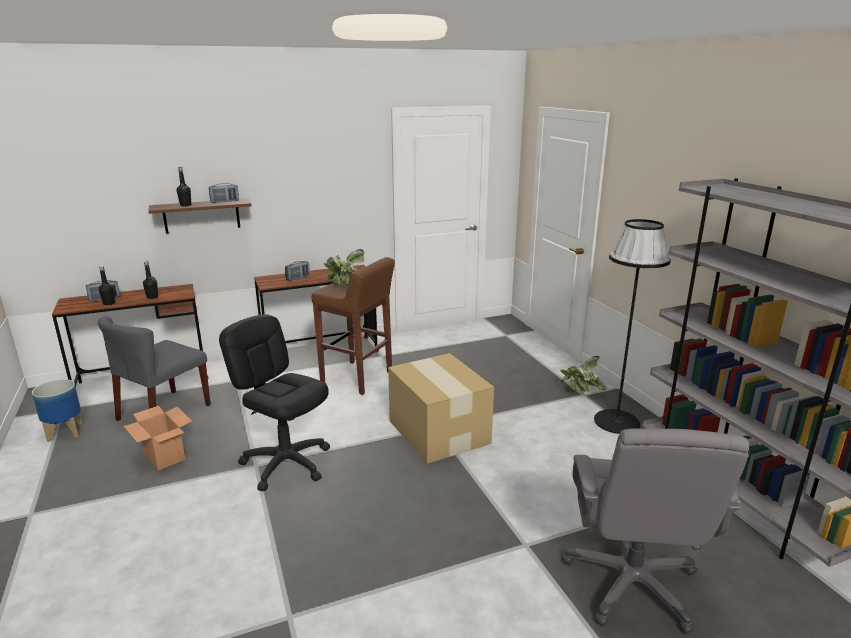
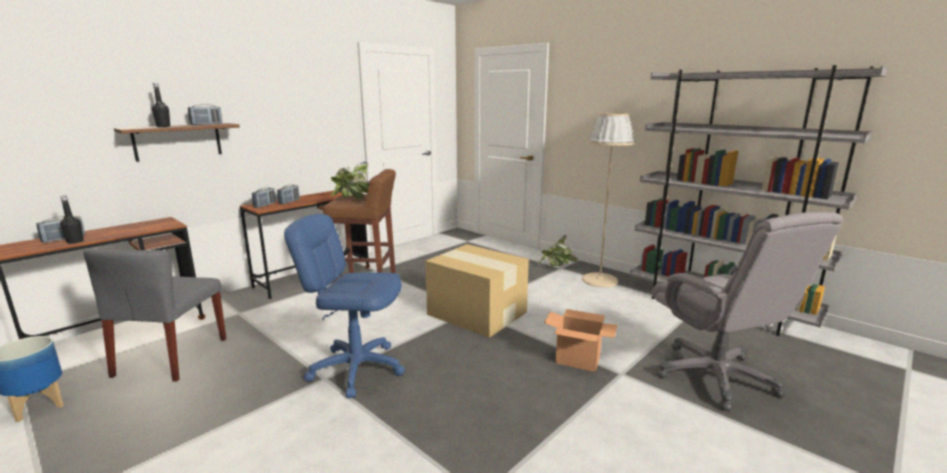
camera: 25 degrees left, 5 degrees down
(152, 297) = (132, 231): black bottle -> none
(165, 456) = (207, 396): cardboard box -> cardboard box (578, 360)
(274, 280) = (265, 205): none -> radio
(286, 463) = (357, 368): black office chair -> blue office chair
(617, 421) = (600, 280): black floor lamp -> beige floor lamp

